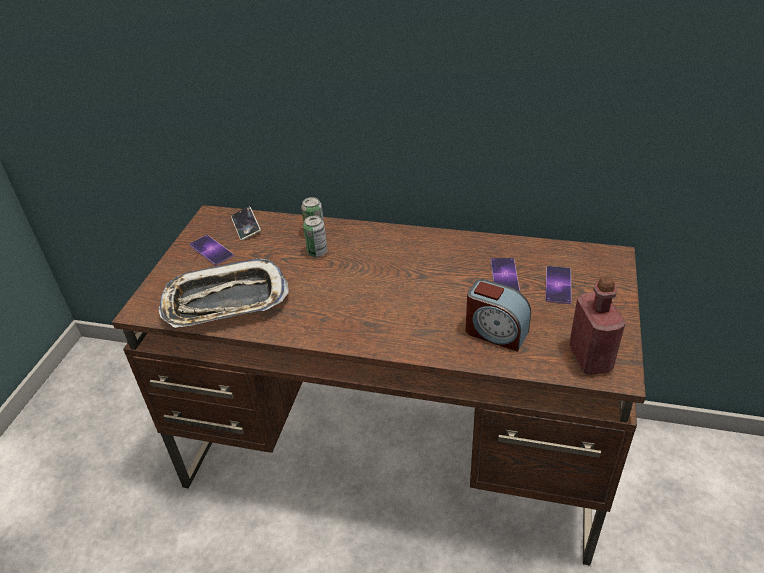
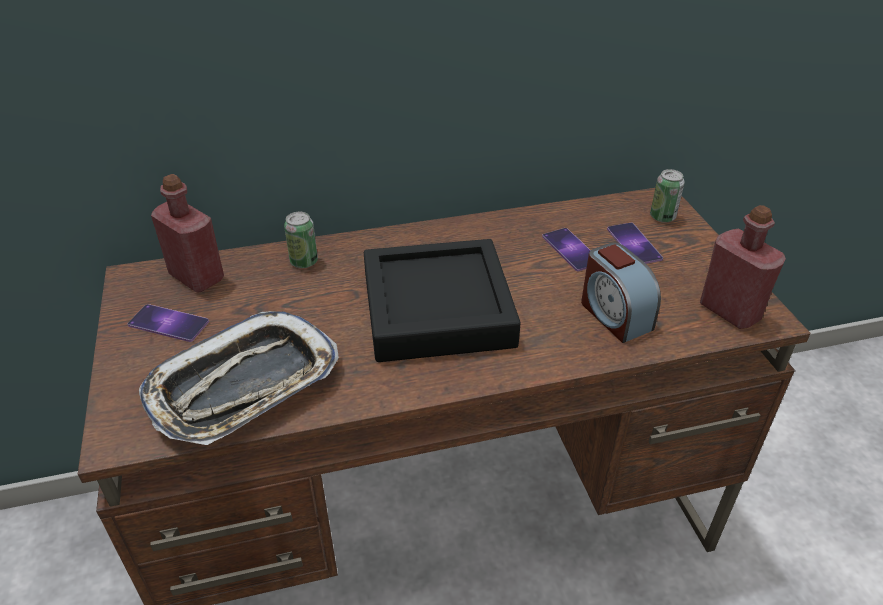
camera: 30 degrees left, 0 degrees up
(246, 226) = (197, 277): phone -> red bottle
(317, 252) = (326, 284): can -> can (662, 217)
(374, 290) = (437, 309): none -> black tray
(495, 332) = (614, 315): alarm clock -> alarm clock turned 60 degrees clockwise

